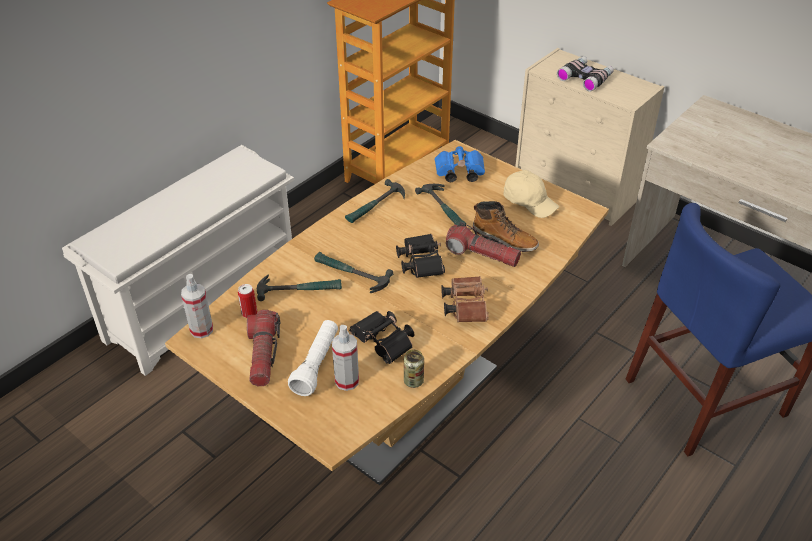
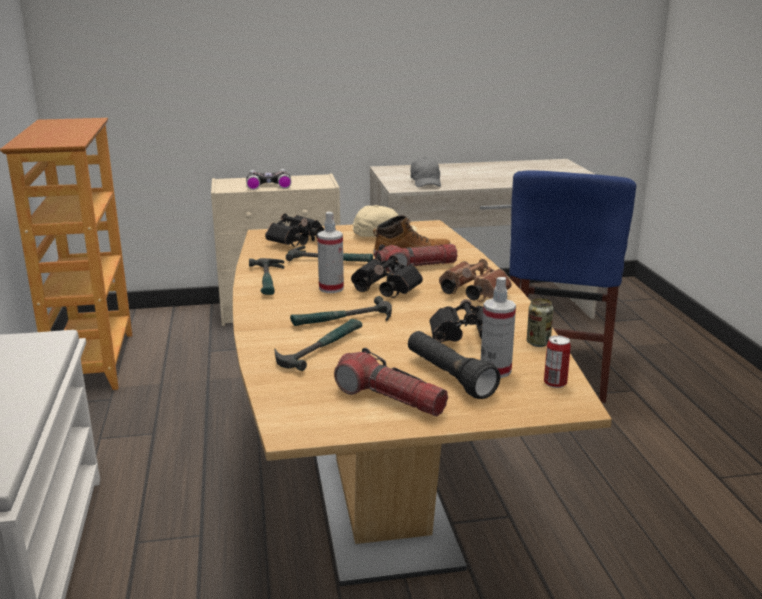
camera: 50 degrees left, 20 degrees down
(201, 330) = (286, 420): spray bottle -> spray bottle (331, 288)
(249, 313) = (309, 384): can -> can (555, 383)
(316, 364) = (448, 377): white flashlight -> black flashlight
(458, 174) = (295, 242): blue binoculars -> black binoculars
(707, 147) = (426, 182): none -> grey cap

